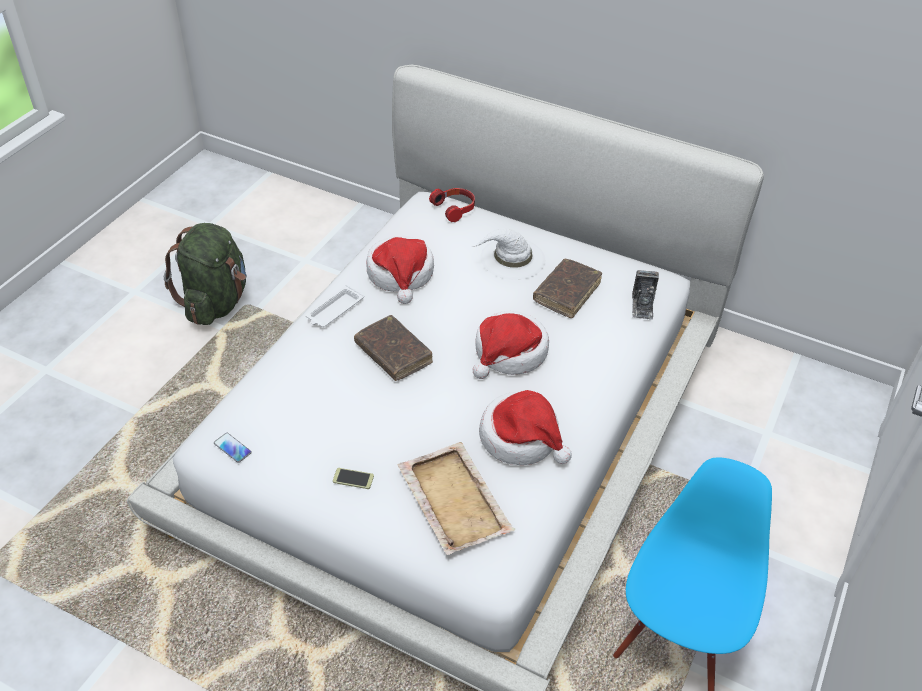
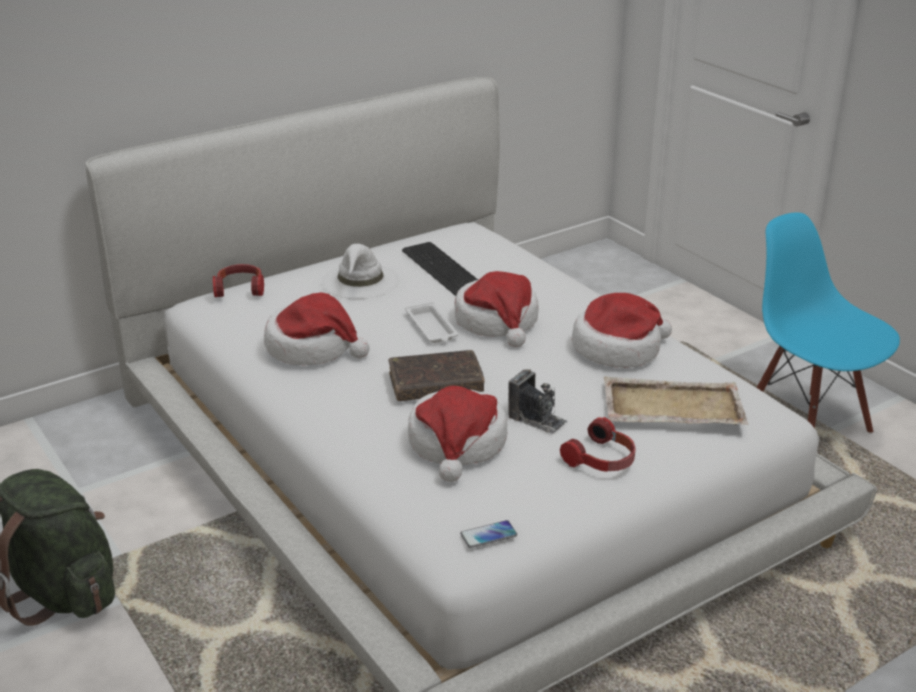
camera: 60 degrees left, 15 degrees down
(325, 393) = (457, 444): none -> hat
(334, 310) = (323, 405): white tray -> white tray (432, 328)
(353, 479) = (602, 460): phone -> headphones
(567, 293) = (442, 270): brown book -> keyboard
(642, 305) = (495, 243): camera -> camera (537, 419)

